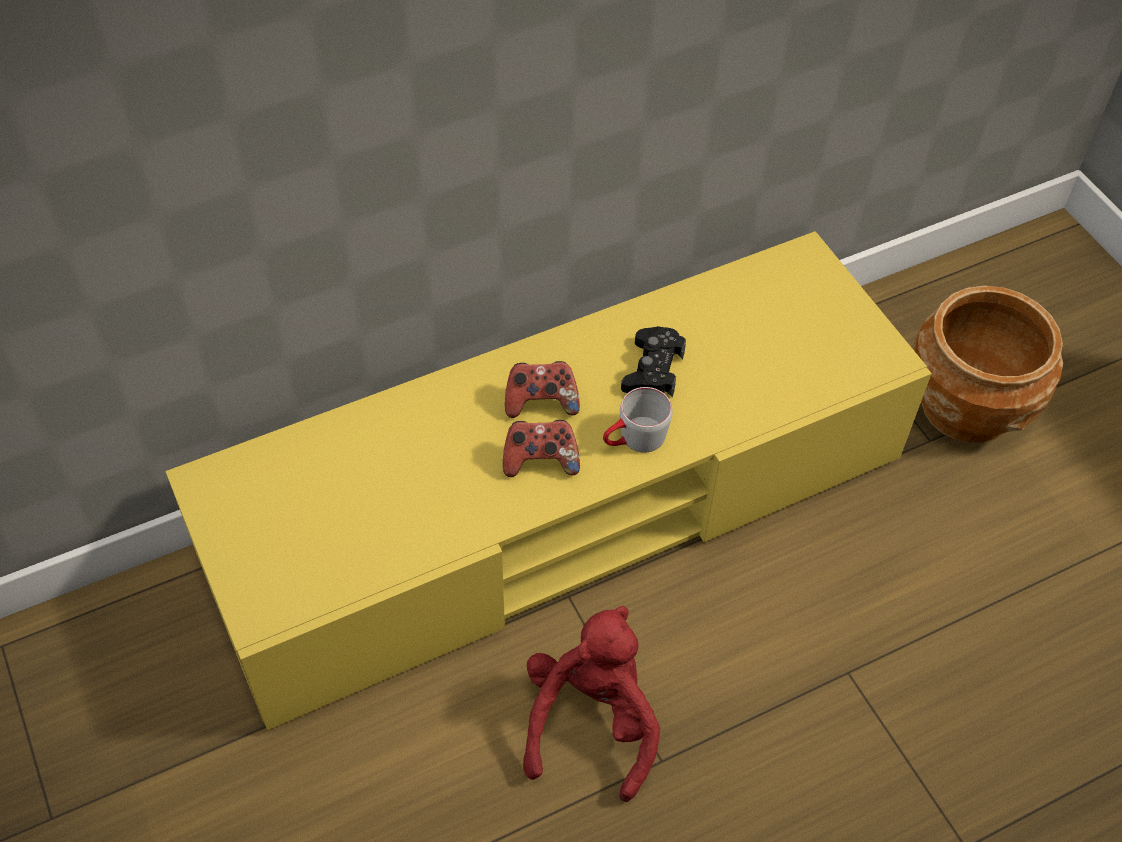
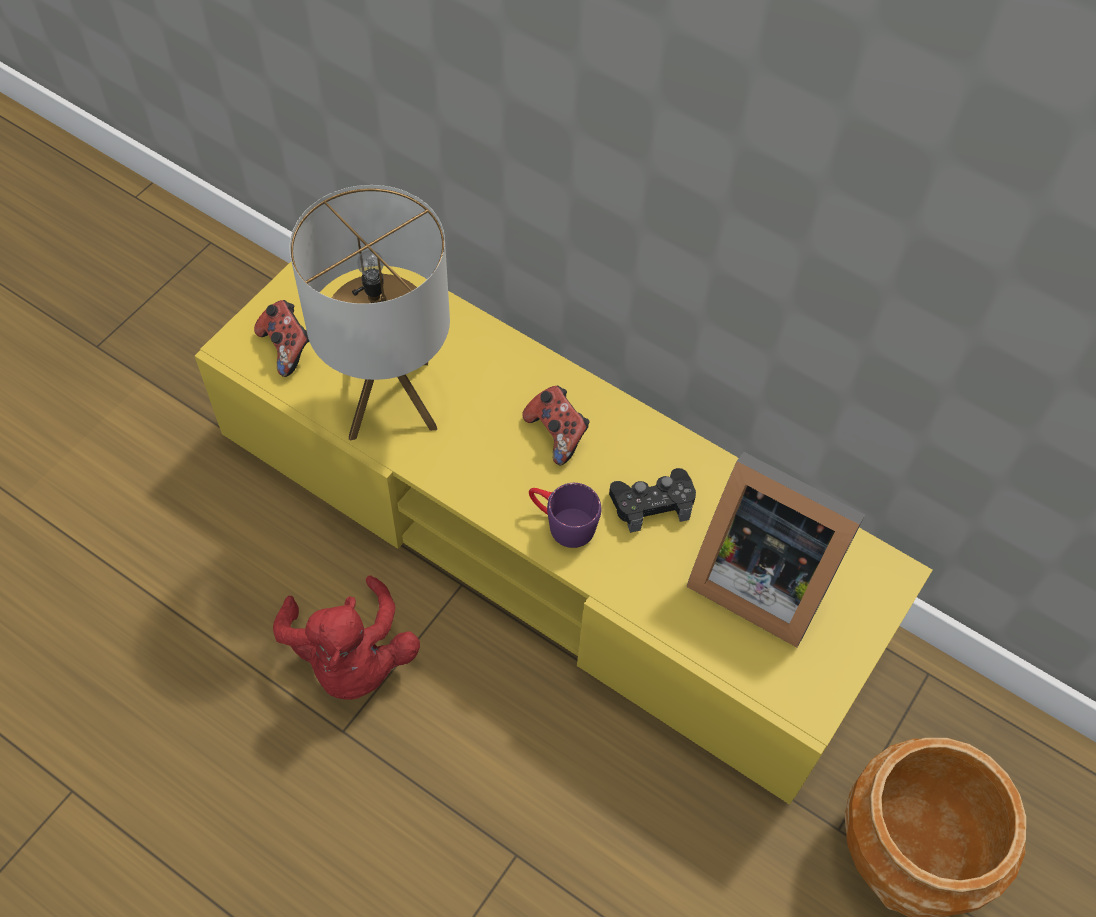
camera: 60 degrees right, 5 degrees up
(415, 511) = (389, 398): none -> table lamp
(540, 460) = (494, 462): game controller -> game controller (287, 348)
(591, 721) = (351, 659): red plush toy -> red plush toy turned 90 degrees clockwise
(634, 440) = (561, 523): grey mug -> purple mug
(762, 334) = (759, 576): none -> picture frame

